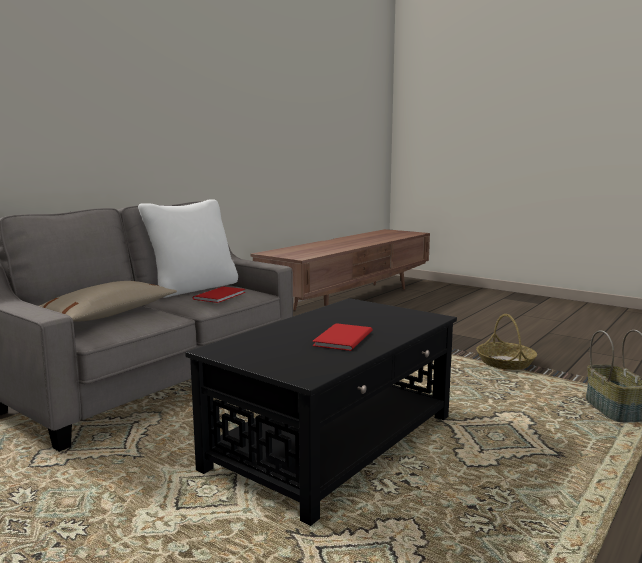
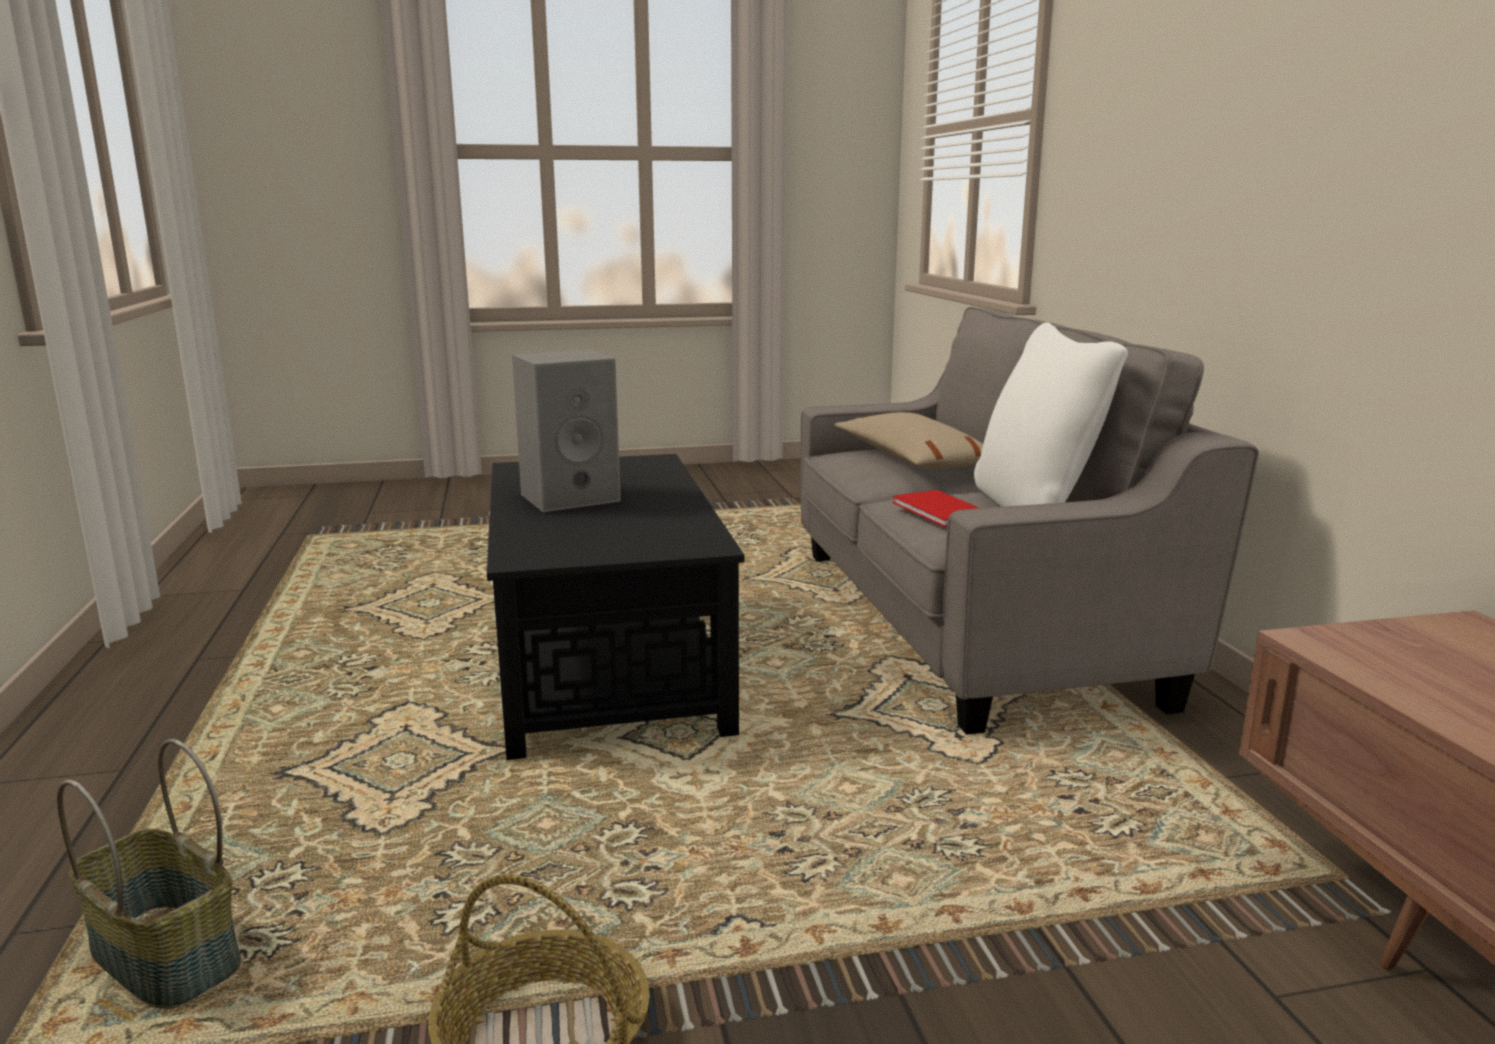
camera: 130 degrees right, 5 degrees up
(340, 339) = (572, 497): red book -> grey speaker

